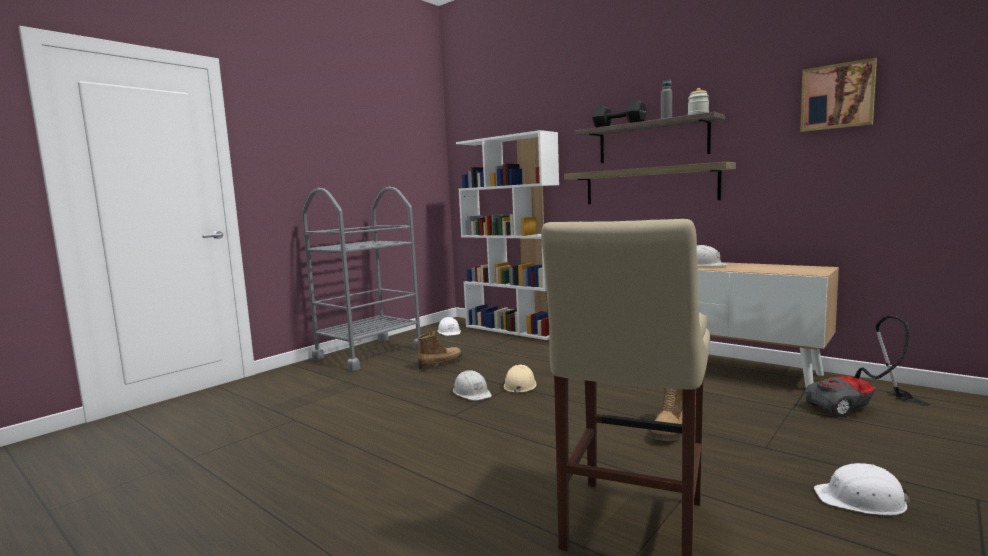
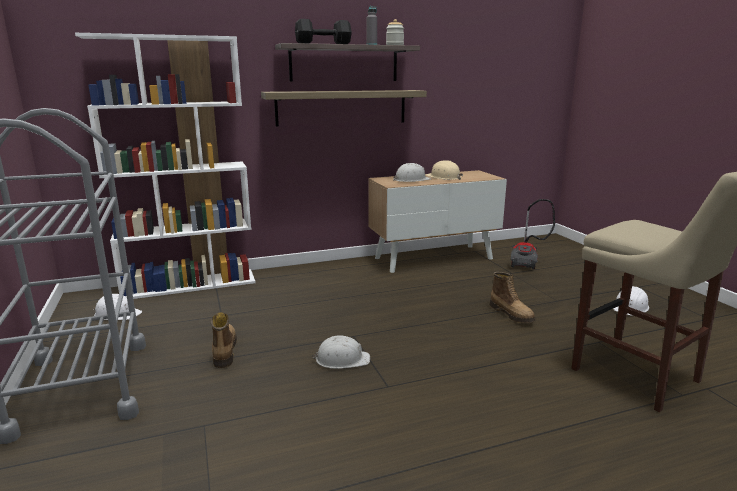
camera: 60 degrees left, 10 degrees up
(520, 385) = (356, 332): beige hard hat -> beige hard hat (443, 177)
(837, 96) = (479, 45): picture -> none

